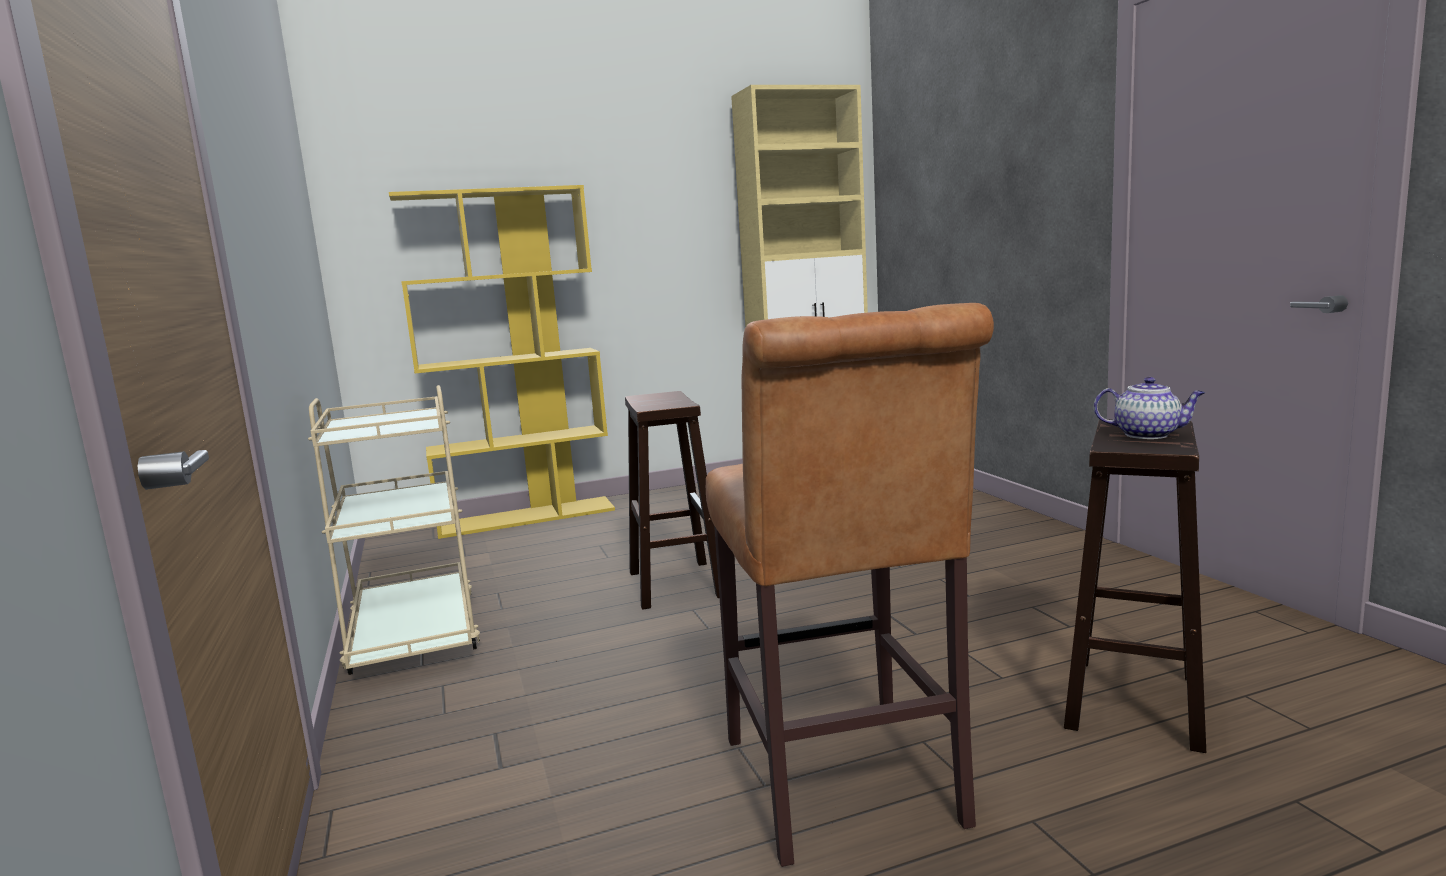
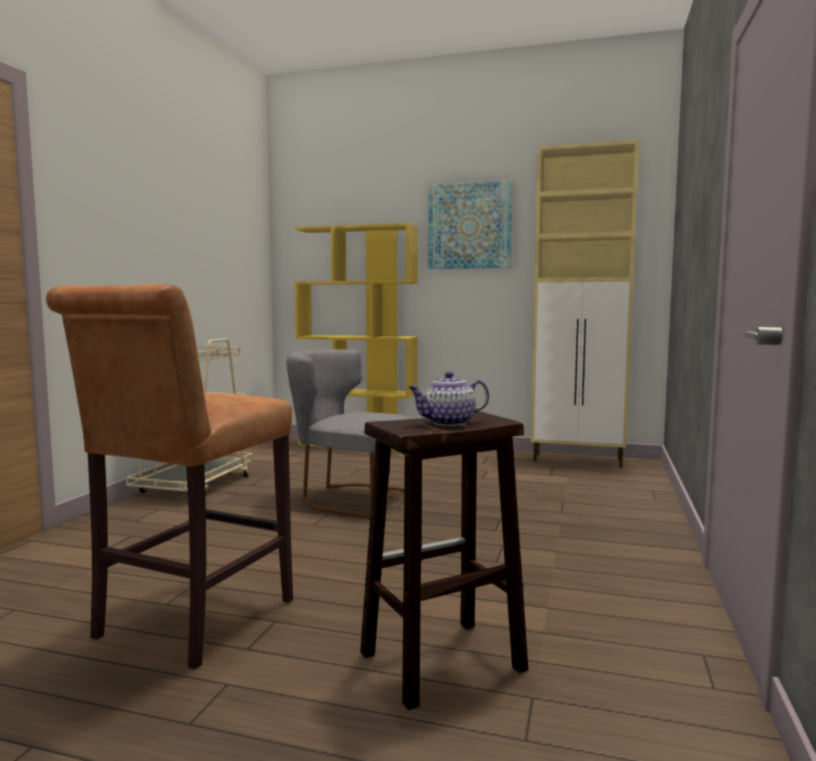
camera: 35 degrees right, 5 degrees down
(645, 188) = (470, 226): none -> picture
(674, 583) = (349, 498): brown stool -> grey chair
(1148, 435) = (448, 423): teapot -> teapot turned 105 degrees clockwise

